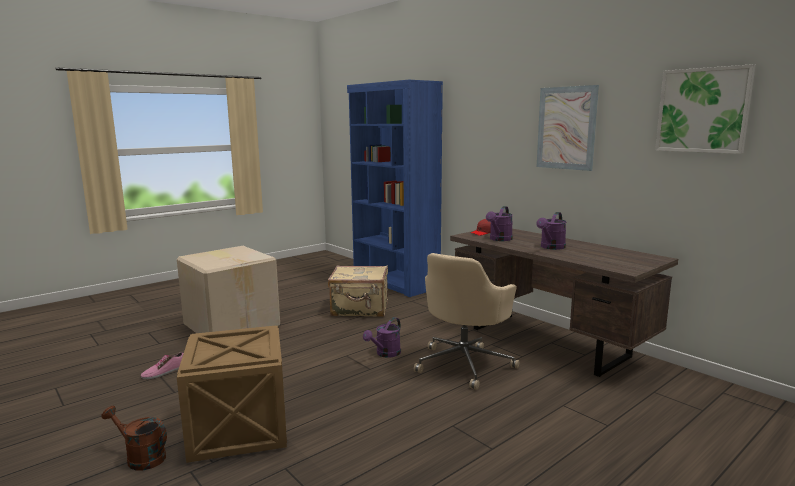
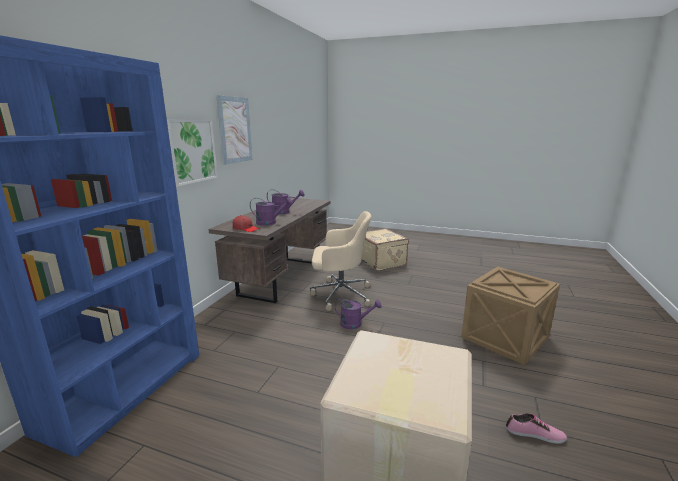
camera: 120 degrees left, 5 degrees up
(141, 457) = (577, 356): brown watering can -> none
(360, 309) = (260, 375): beige suitcase -> beige suitcase (381, 261)
(703, 110) = (281, 118): picture -> picture (191, 151)

